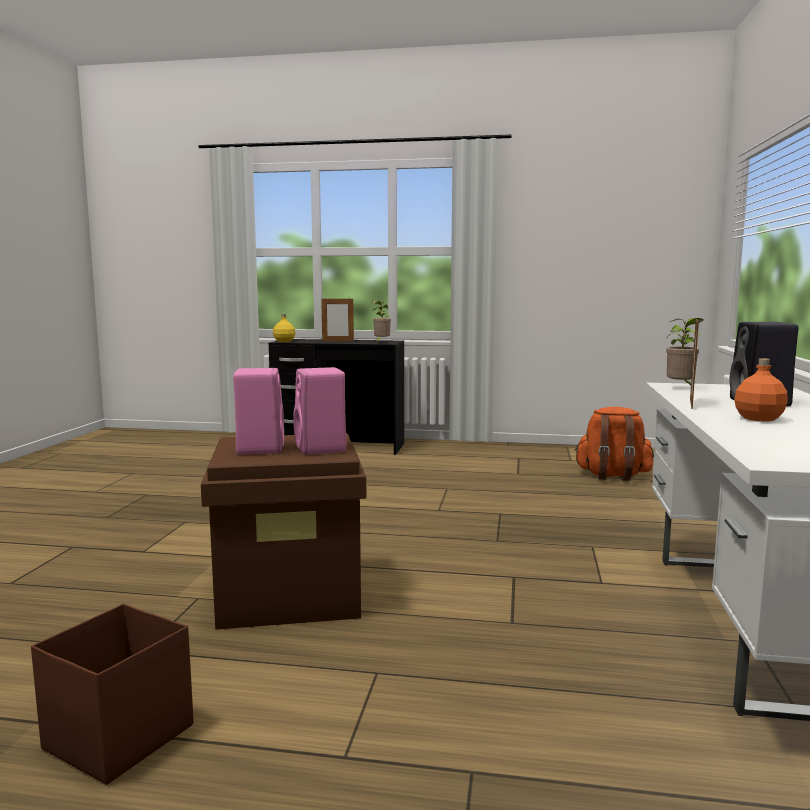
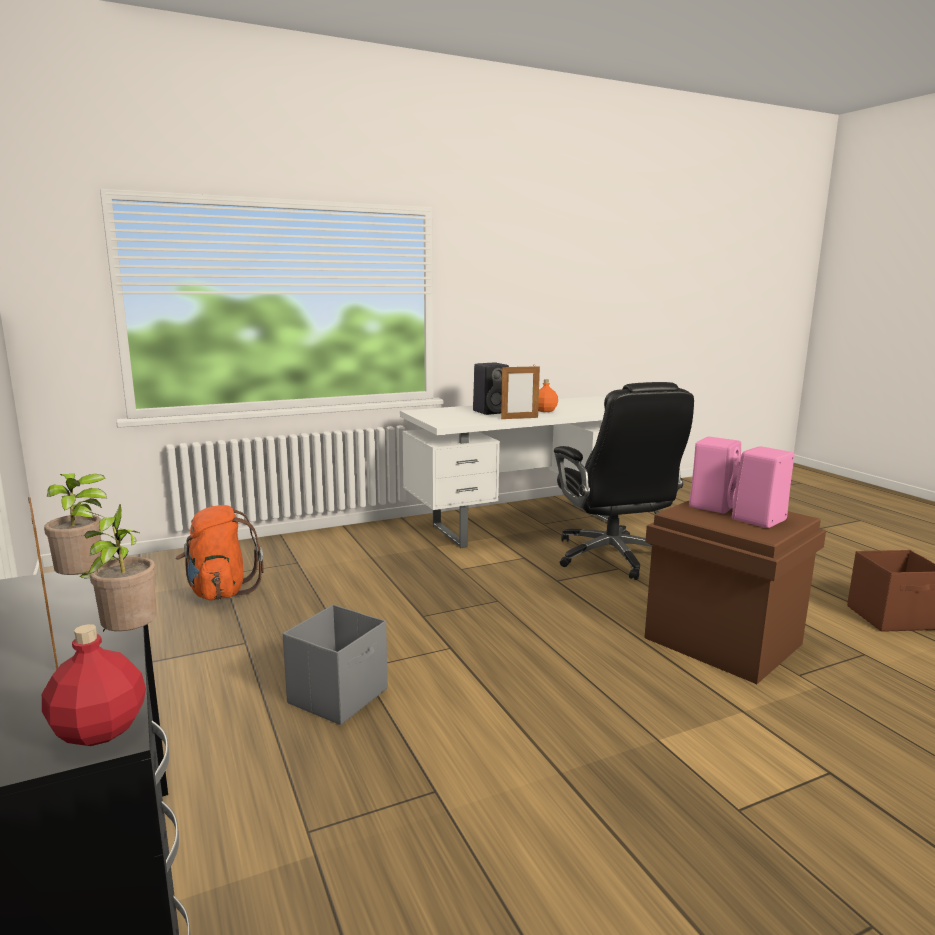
camera: 125 degrees left, 5 degrees up
(284, 341) = (100, 729): yellow bottle -> red bottle
(423, 481) = (339, 696): none -> grey storage box
(554, 635) = (612, 557): none -> black office chair
(681, 388) = (456, 422): potted plant -> potted plant (129, 638)

